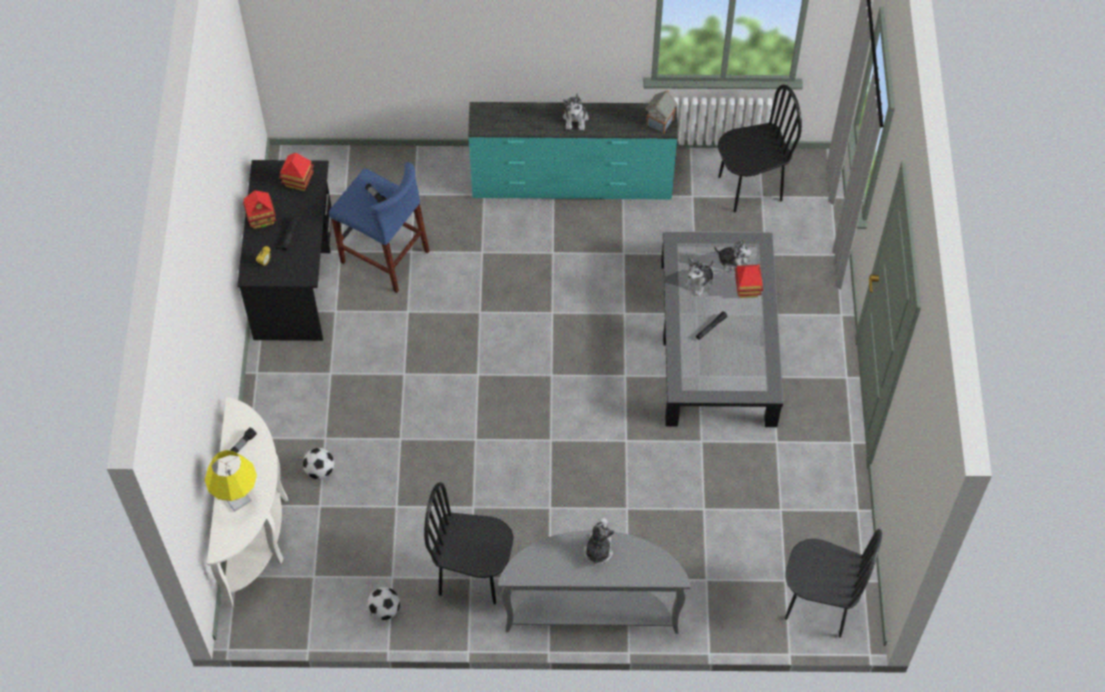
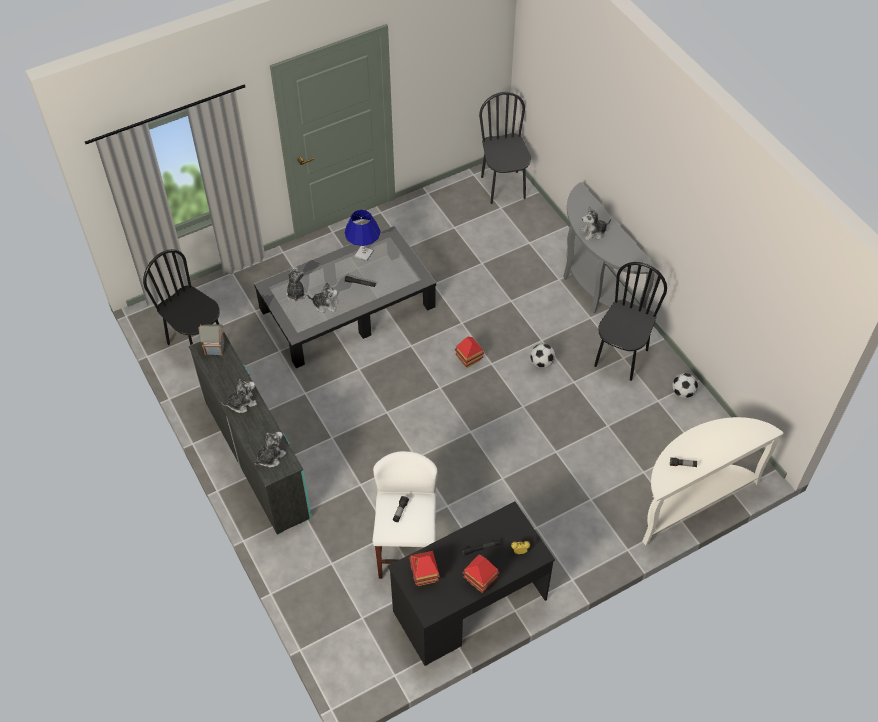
camera: 120 degrees left, 5 degrees down
(237, 499) = (725, 443): yellow table lamp -> none
(320, 470) = (617, 487): football -> football (541, 363)
(384, 257) = (407, 550): blue stool -> white stool
(473, 575) = (620, 358): black chair -> black chair turned 135 degrees counterclockwise
(498, 117) = (271, 457): none -> plush toy
(747, 289) = (314, 277): toy house -> toy house (469, 359)
(754, 351) = (364, 254): none -> blue table lamp

